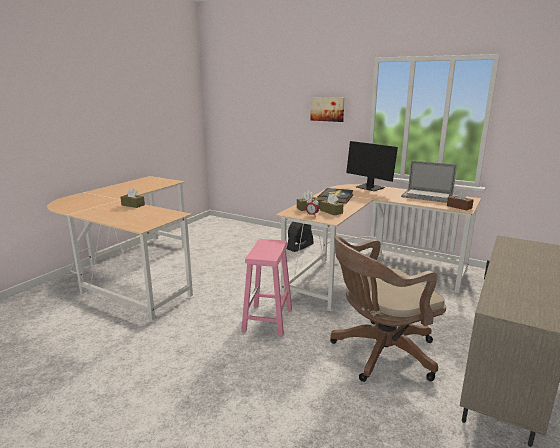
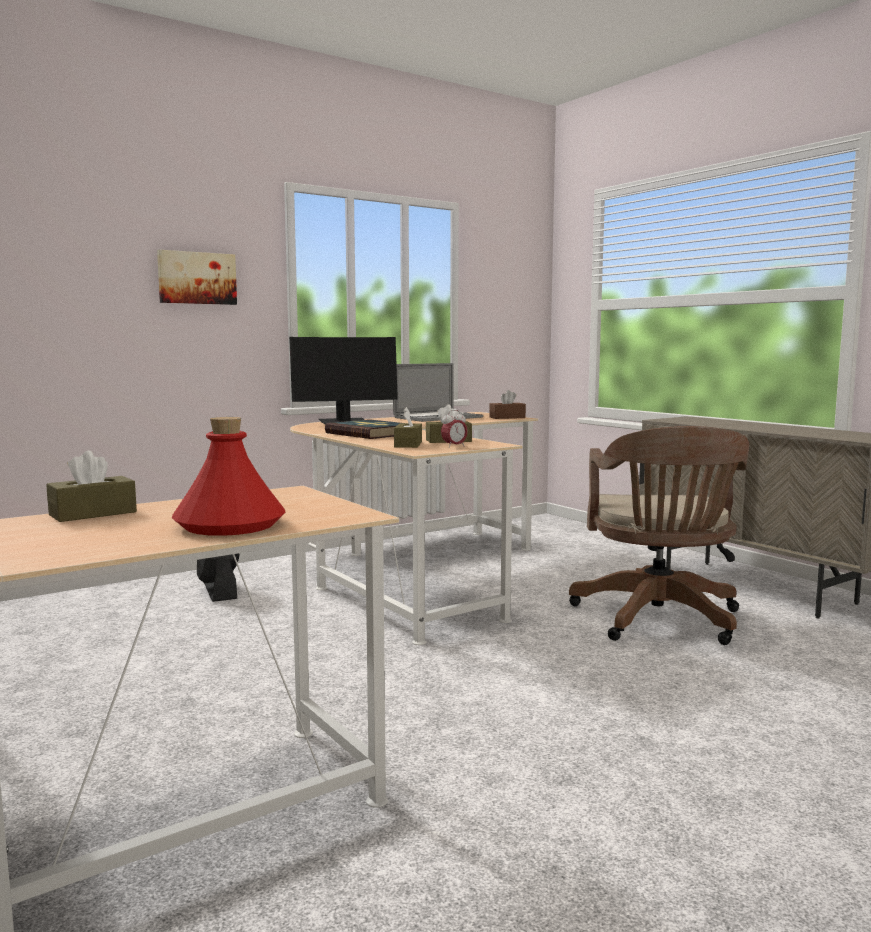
camera: 65 degrees left, 10 degrees down
(122, 219) = (230, 525): none -> red bottle
(267, 320) = (501, 671): pink stool -> none

